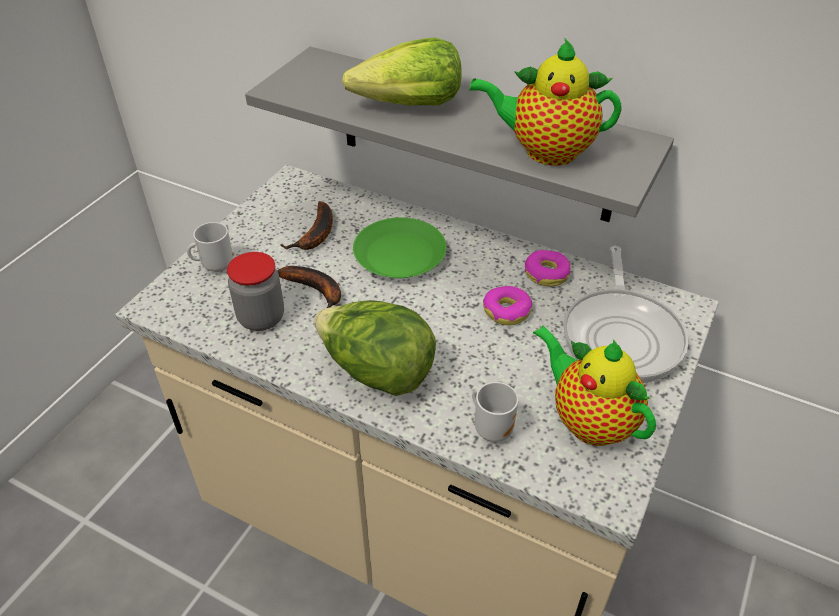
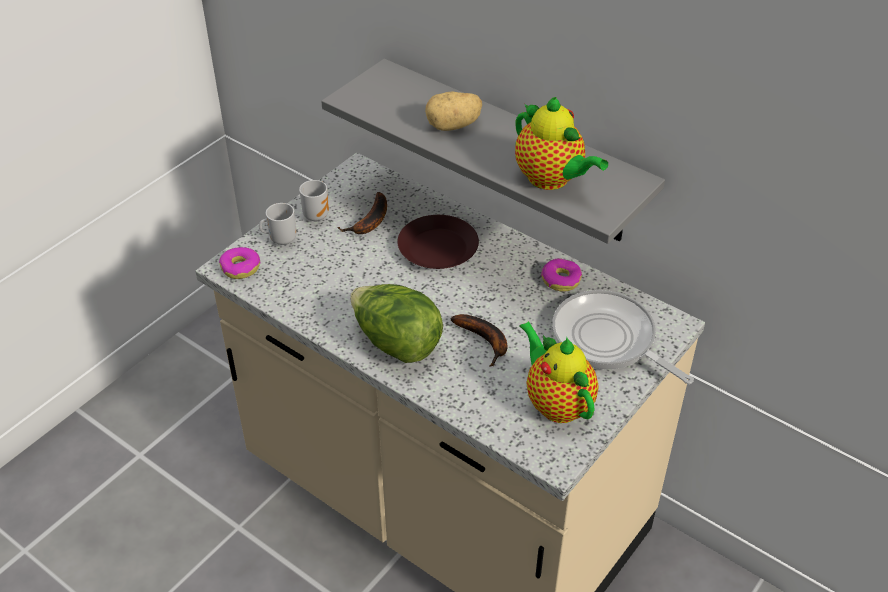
camera: 10 degrees right, 0 degrees up
(261, 318) = (311, 288): jar -> none
(317, 292) = (361, 272): banana -> banana (485, 341)
(398, 256) = (437, 249): green plate -> brown plate
(409, 106) = (453, 126): lettuce -> potato
(492, 428) = (477, 398): mug -> mug (316, 215)
(507, 311) = (517, 307): donut -> donut (240, 268)
(544, 151) = (551, 180): teapot -> teapot turned 150 degrees counterclockwise
(622, 335) = (608, 340): frying pan -> frying pan turned 120 degrees clockwise

